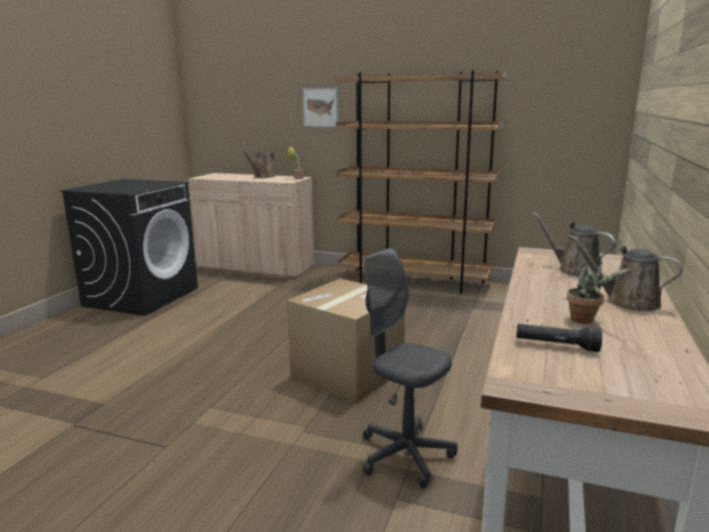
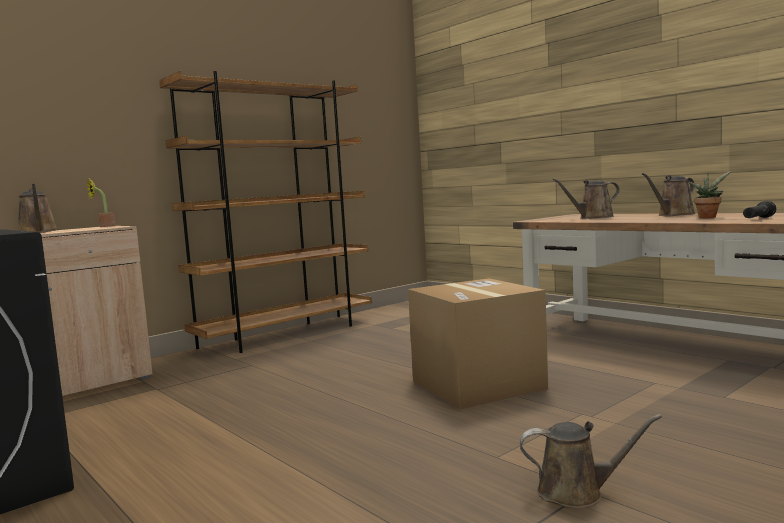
camera: 60 degrees left, 10 degrees down
(162, 443) = (577, 492): none -> brown watering can
(320, 107) = (114, 122): picture -> none
(405, 455) = (656, 385): grey office chair -> none

